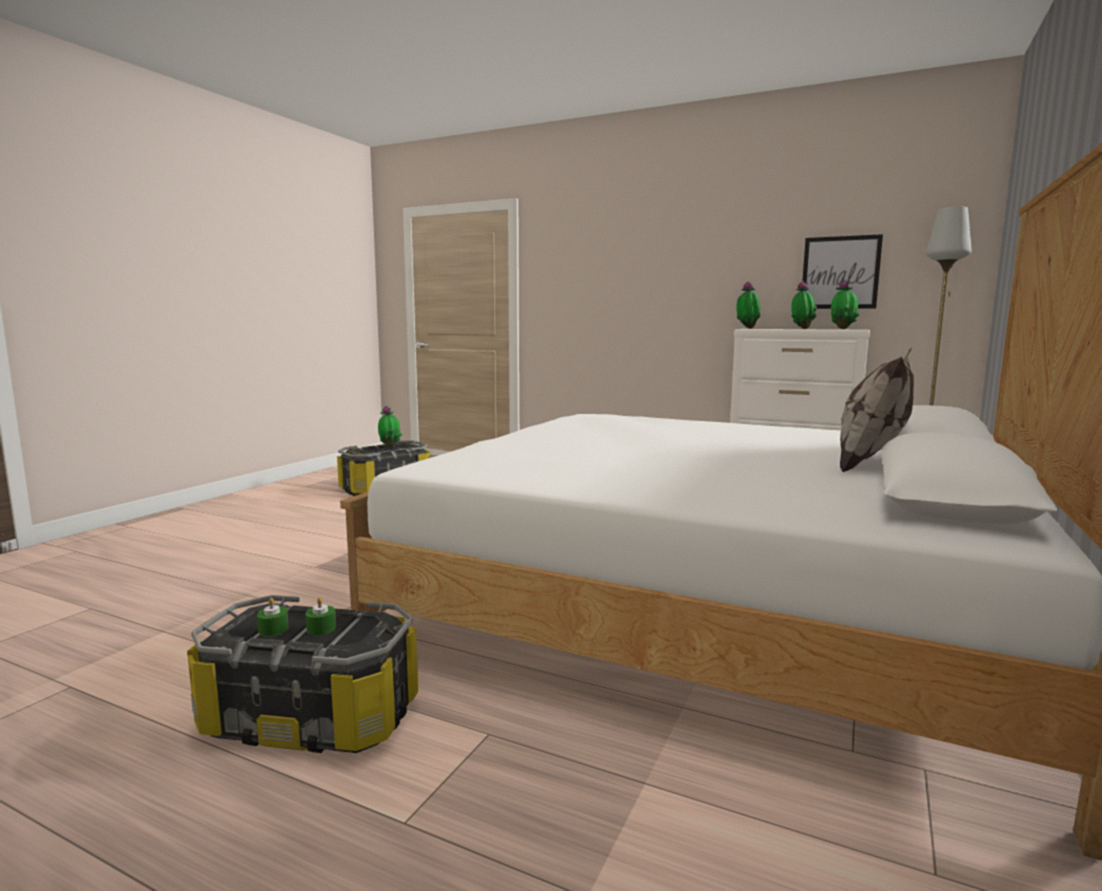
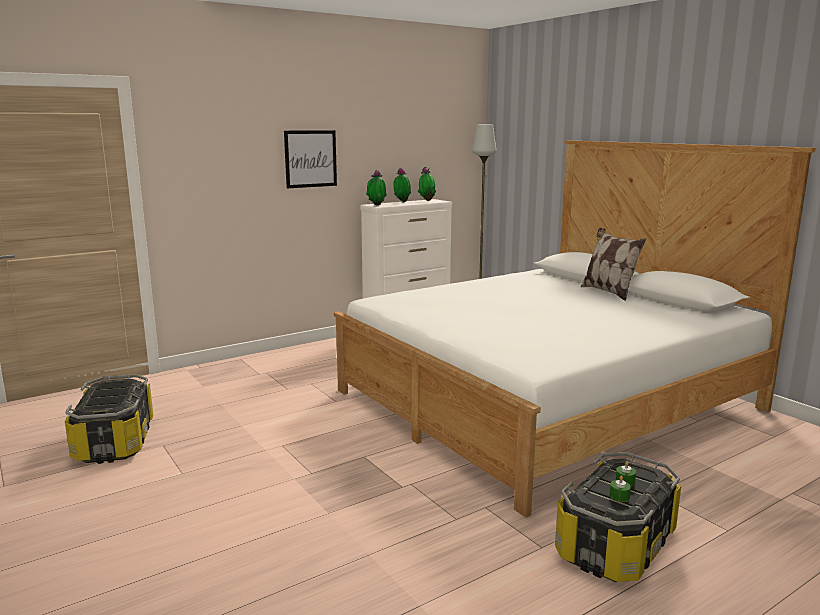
camera: 60 degrees left, 5 degrees up
(390, 446) = (104, 391): potted plant -> none
(840, 272) = (413, 159): picture -> picture (310, 159)

